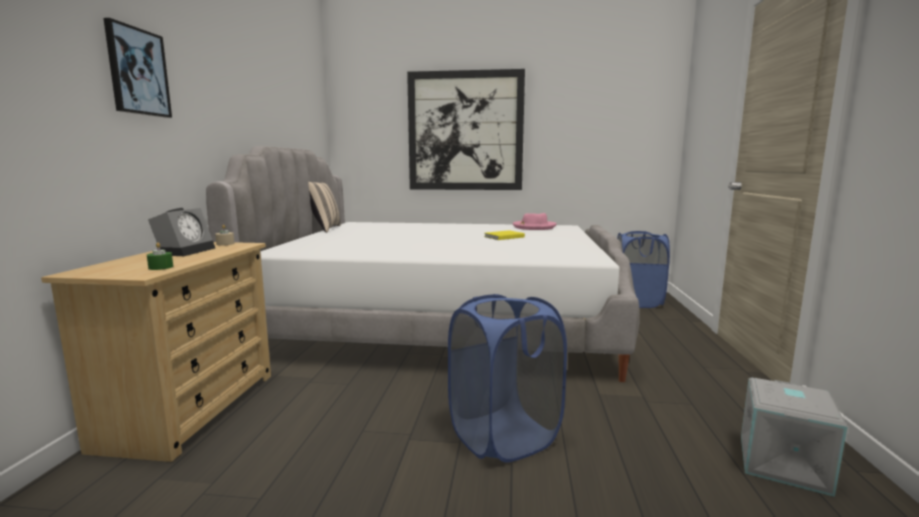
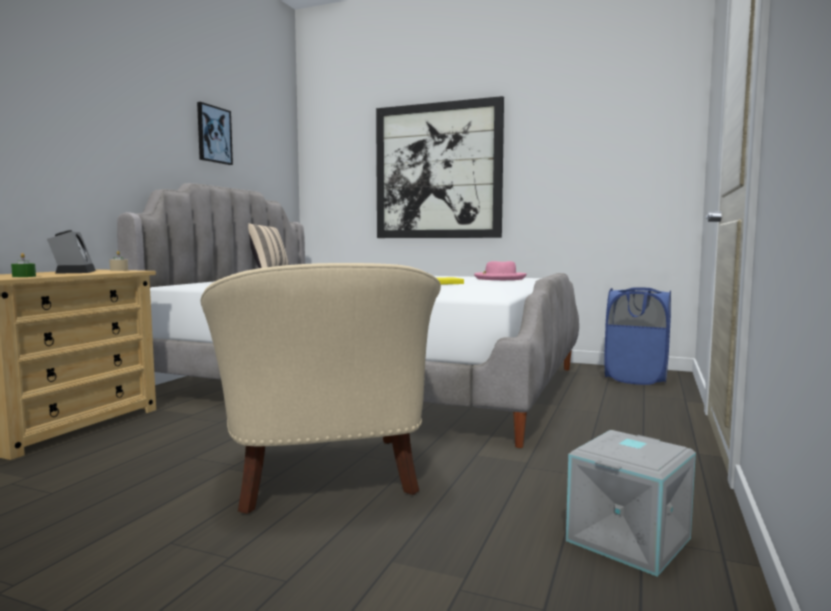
camera: 15 degrees right, 5 degrees down
(137, 72) = (49, 107): picture -> picture (213, 134)
(186, 251) = (73, 272): alarm clock -> alarm clock turned 45 degrees counterclockwise
(503, 436) = (325, 477): blue laundry basket -> beige armchair

